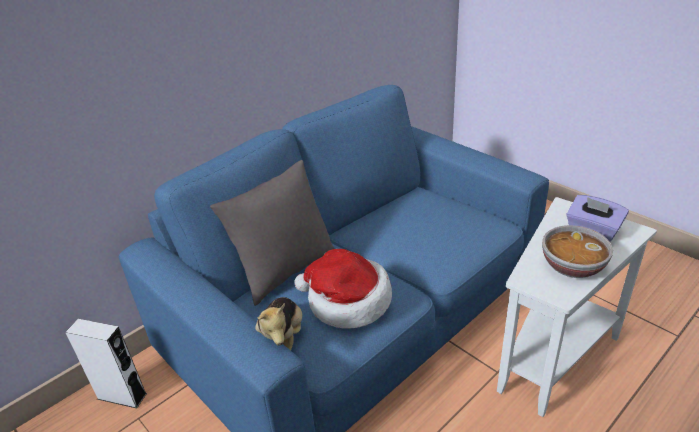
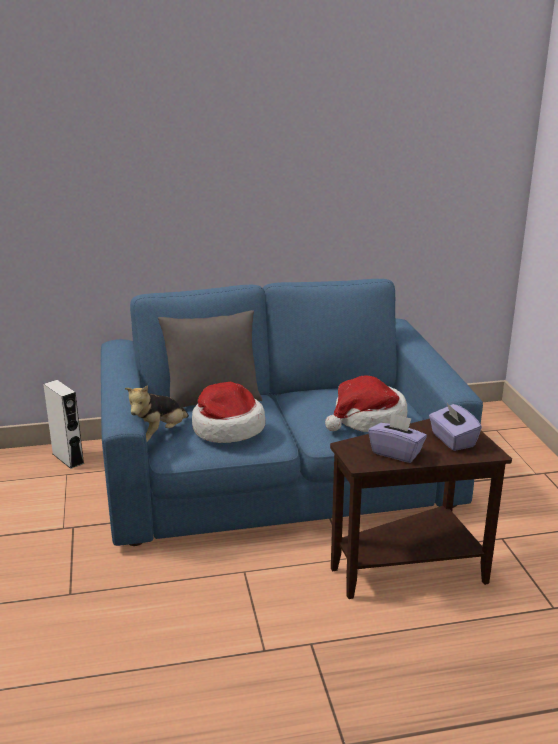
camera: 30 degrees right, 10 degrees down
(458, 232) = (368, 420): none -> hat
(554, 354) = (412, 568): white side table -> brown side table
(572, 267) = (396, 453): bowl -> purple tissue box

